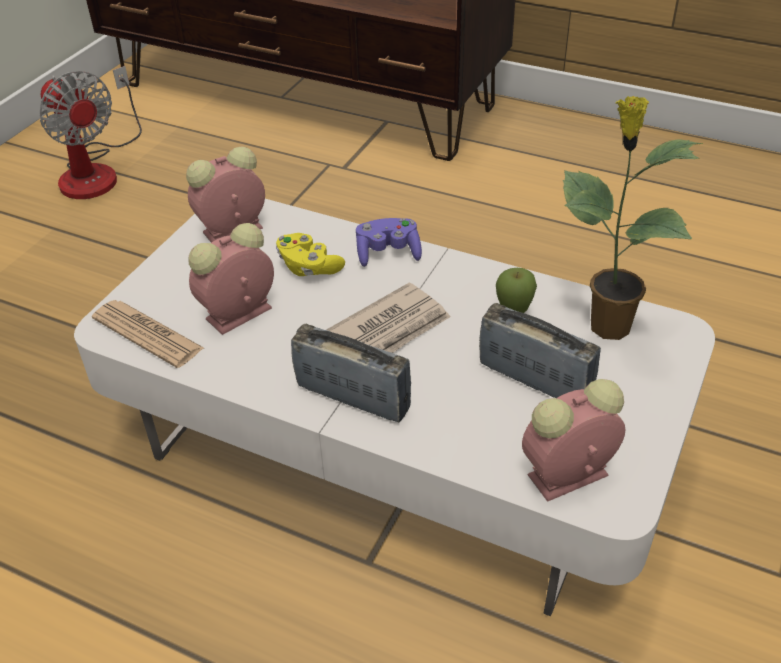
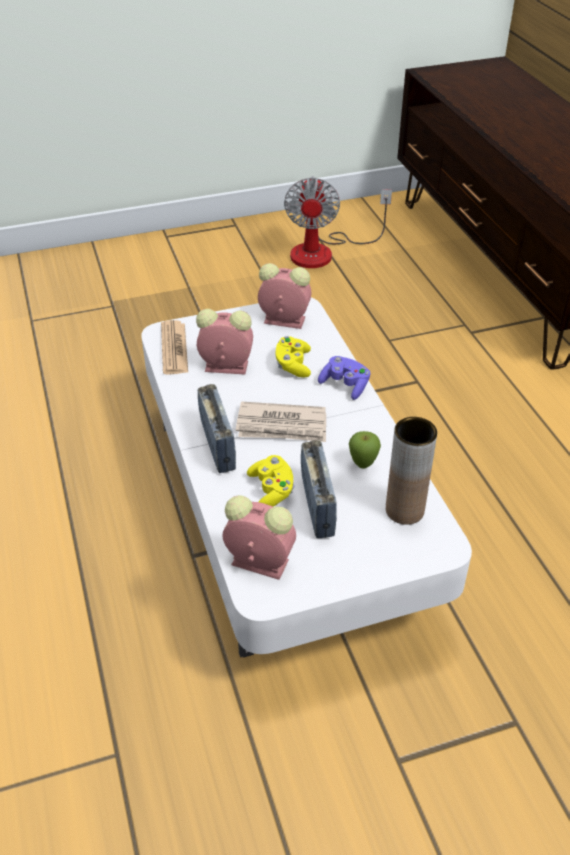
camera: 45 degrees right, 0 degrees up
(472, 399) = (272, 490): none -> yellow game controller
(606, 326) = (404, 510): potted plant -> brown vase

